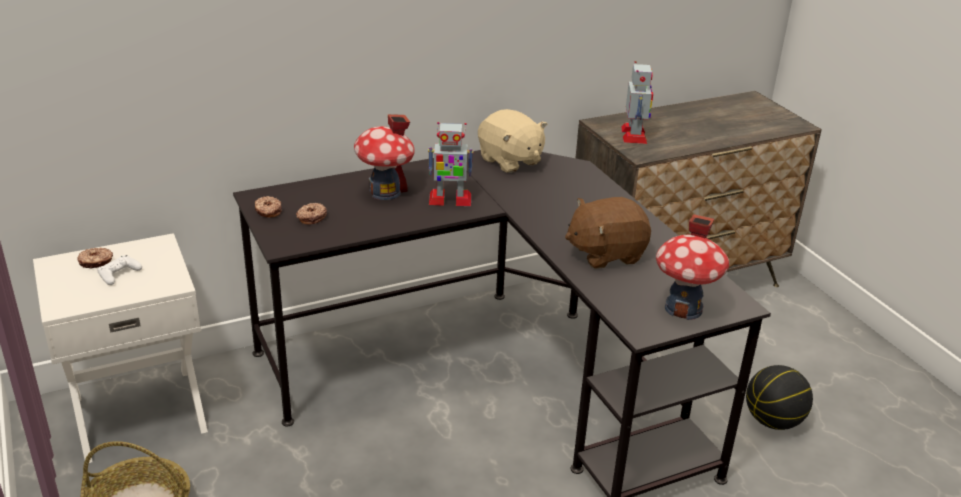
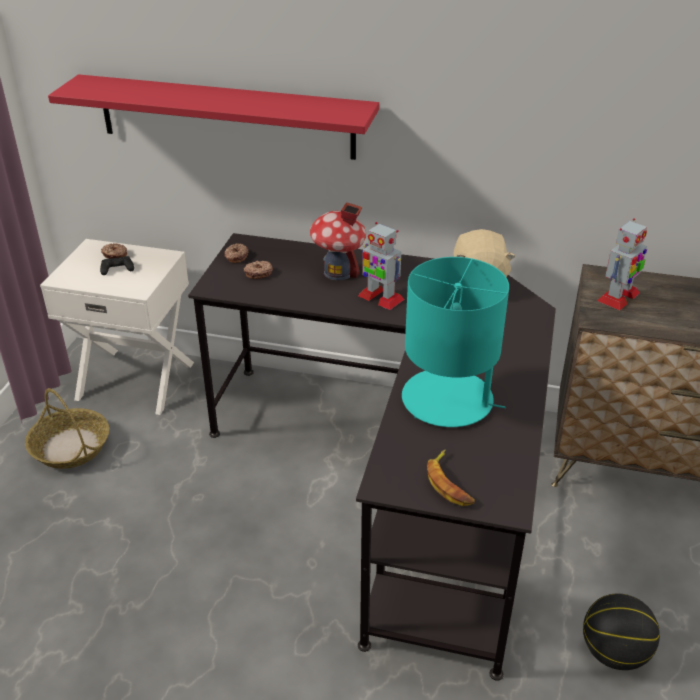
camera: 40 degrees right, 5 degrees up
(119, 274) = (117, 269): white game controller -> black game controller
(216, 59) = (226, 117): none -> red shelf
(605, 253) = (448, 400): brown plush toy -> turquoise table lamp
(683, 308) = (449, 483): toy house -> banana

